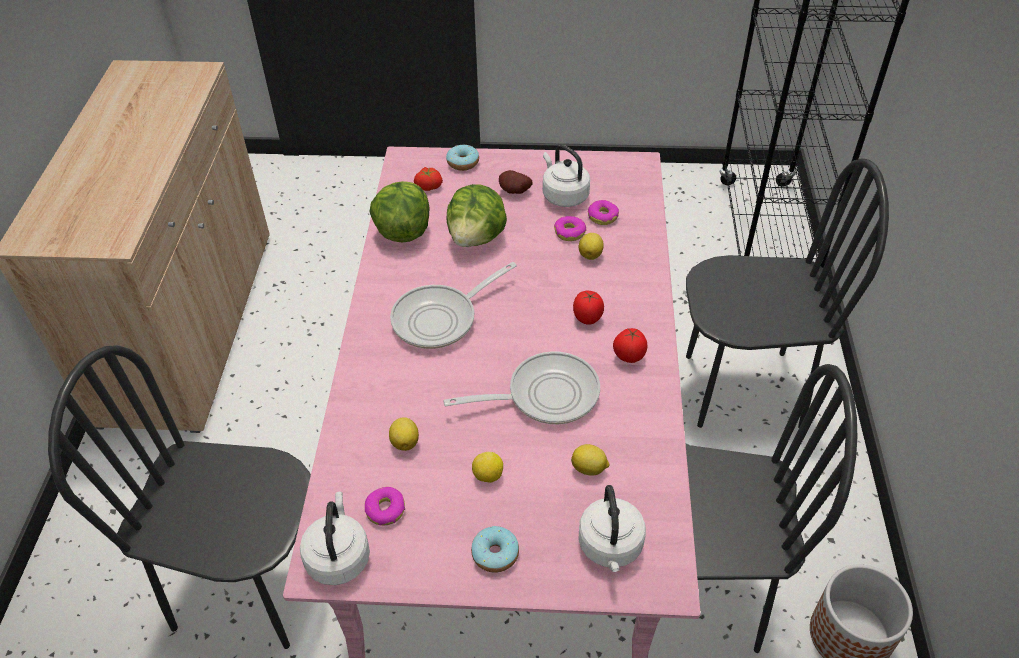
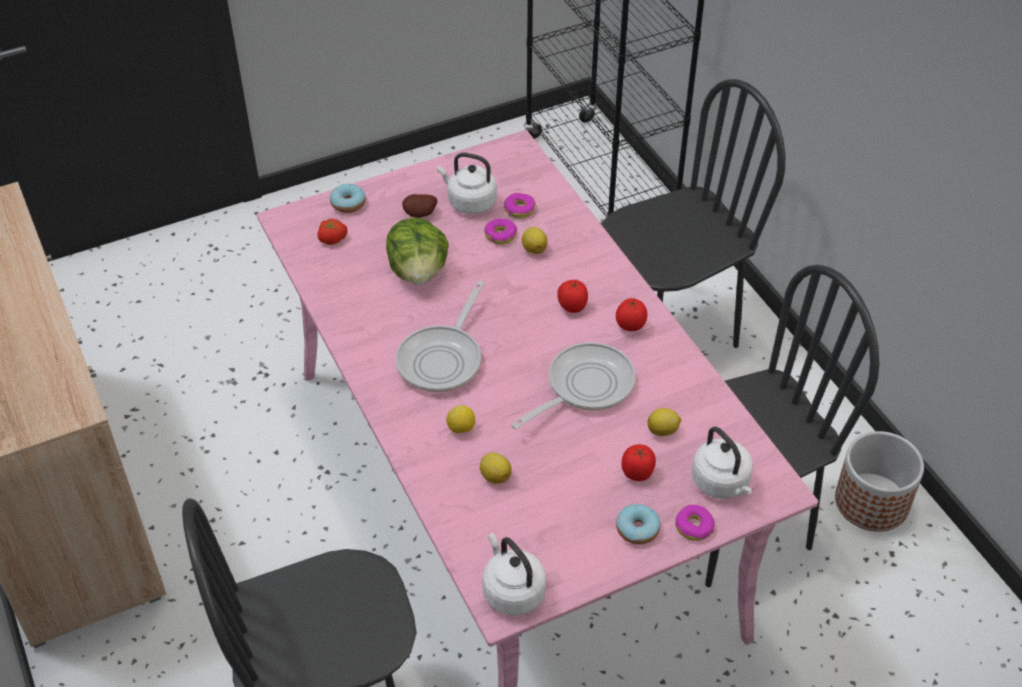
camera: 30 degrees left, 0 degrees up
(385, 510) = (522, 537): donut -> donut (694, 527)
(403, 231) = (342, 291): lettuce -> none
(488, 476) = (586, 472): lemon -> lemon (461, 428)
(535, 498) = (637, 473): none -> tomato

